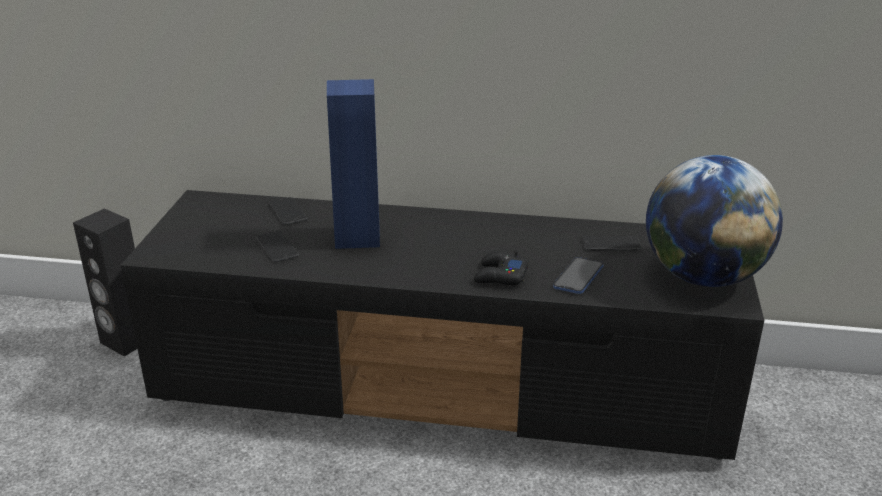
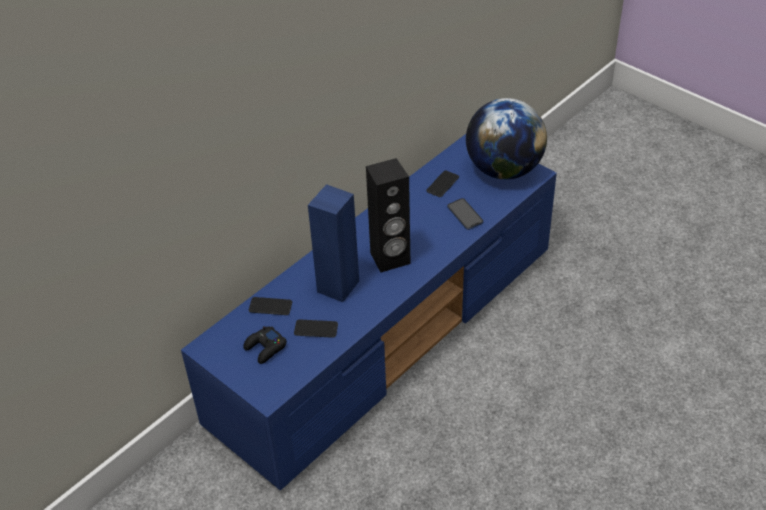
camera: 55 degrees left, 15 degrees up
(126, 341) = (185, 487): black speaker -> black speaker (390, 259)
(444, 386) = (387, 334): black tv stand -> blue tv stand
(500, 276) = (437, 244): black game controller -> black game controller (265, 348)

